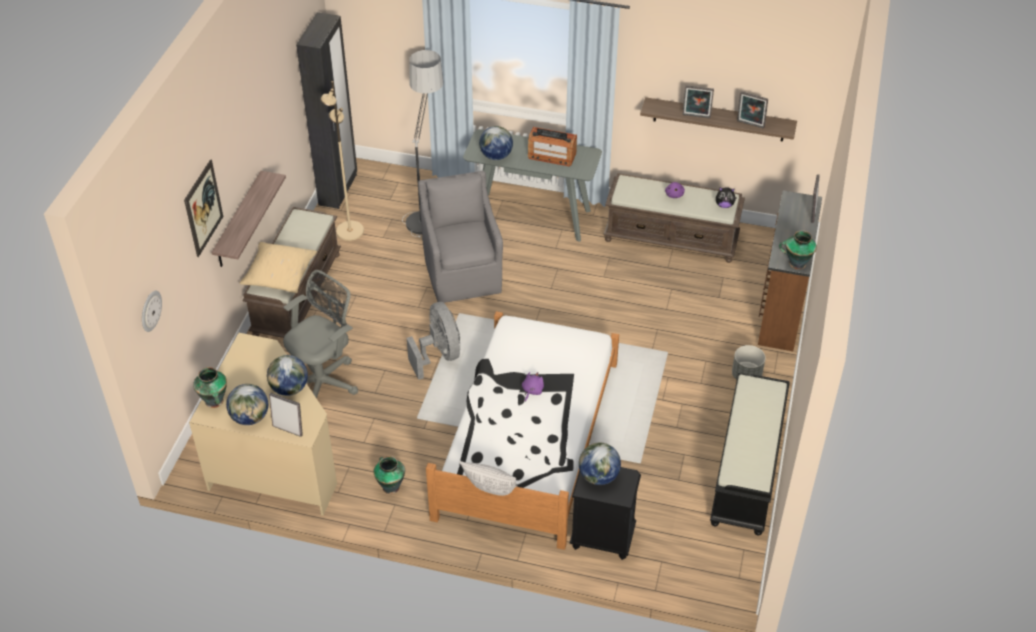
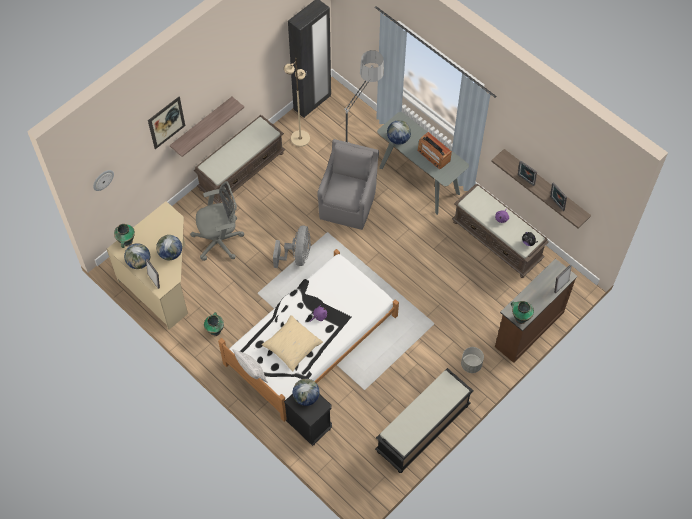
camera: 30 degrees right, 15 degrees up
(279, 274) = (223, 163): beige pillow -> beige pillow (292, 346)

